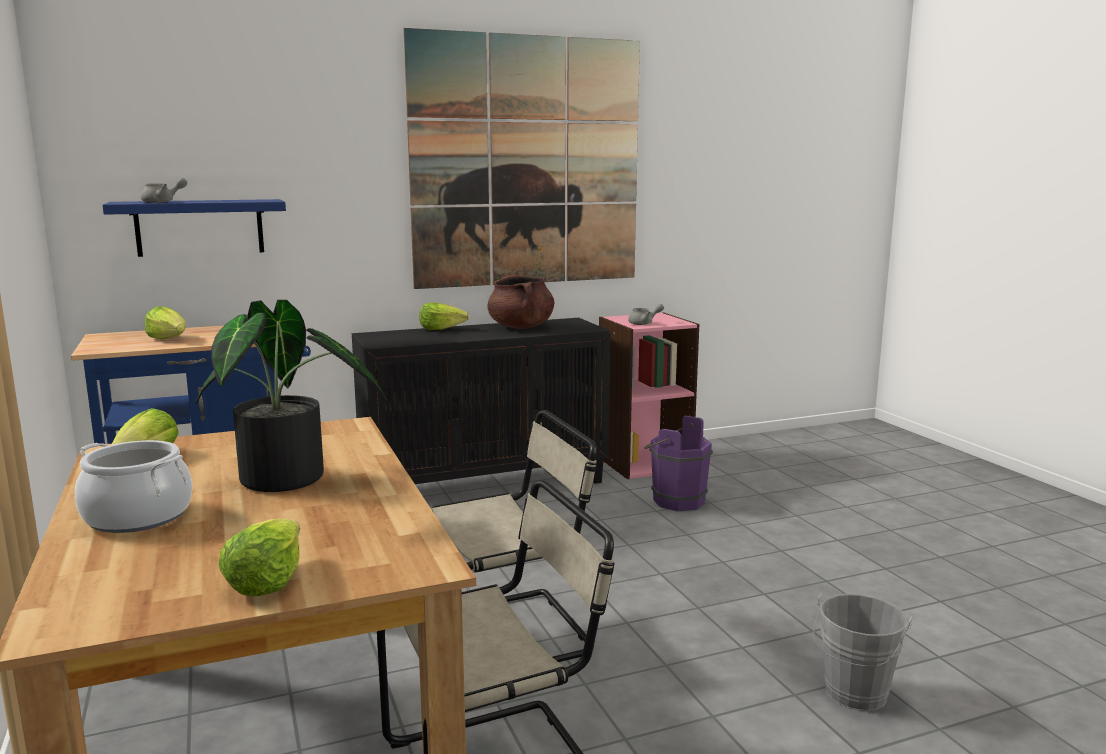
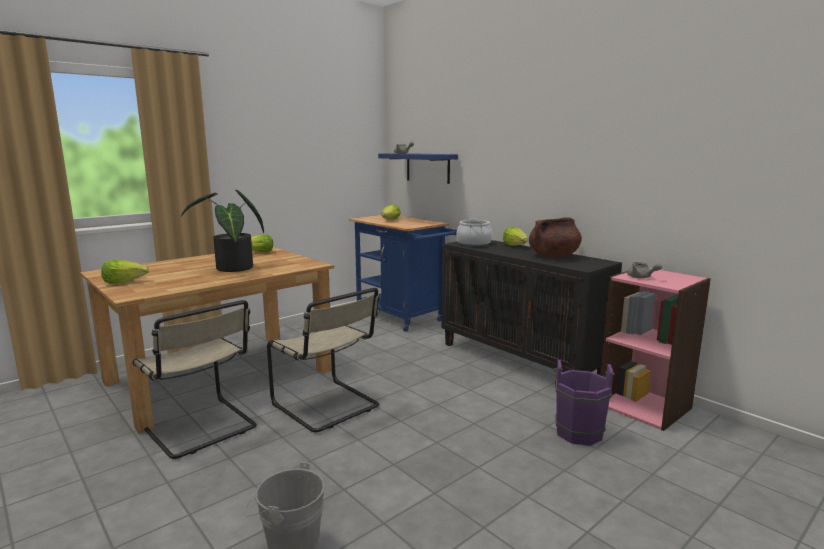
camera: 70 degrees right, 0 degrees up
(138, 516) = (192, 262): cooking pot -> cooking pot (473, 244)
(527, 162) = (597, 131): picture -> none

